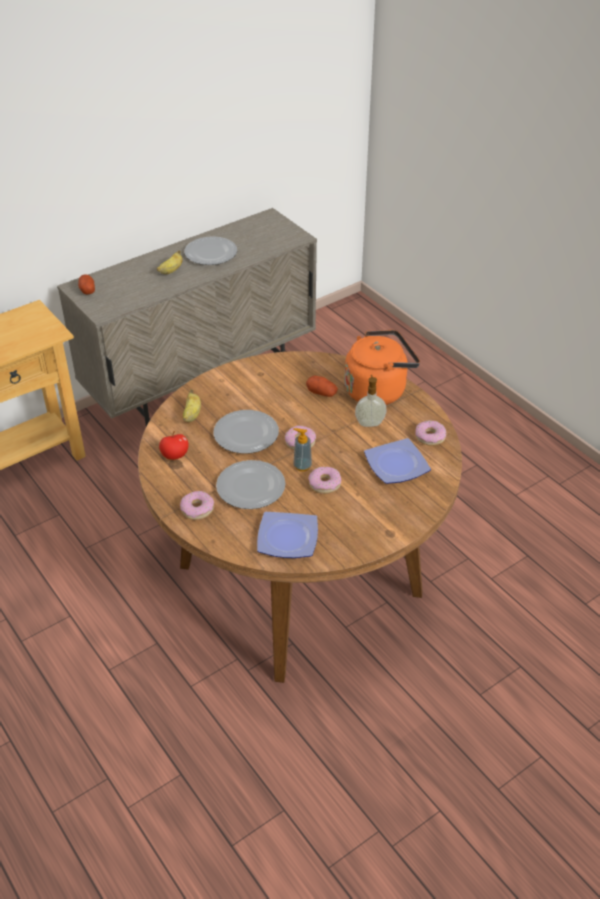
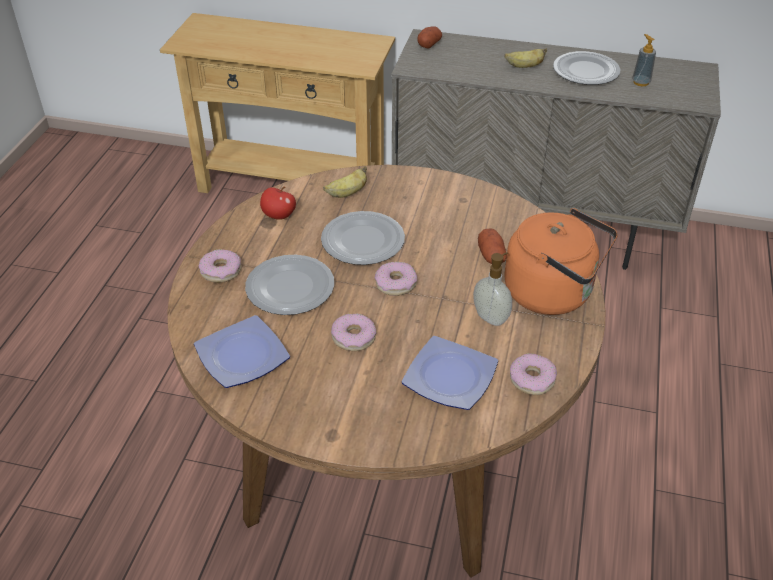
camera: 50 degrees right, 0 degrees up
(302, 466) = (362, 305): soap dispenser -> soap dispenser (640, 82)

